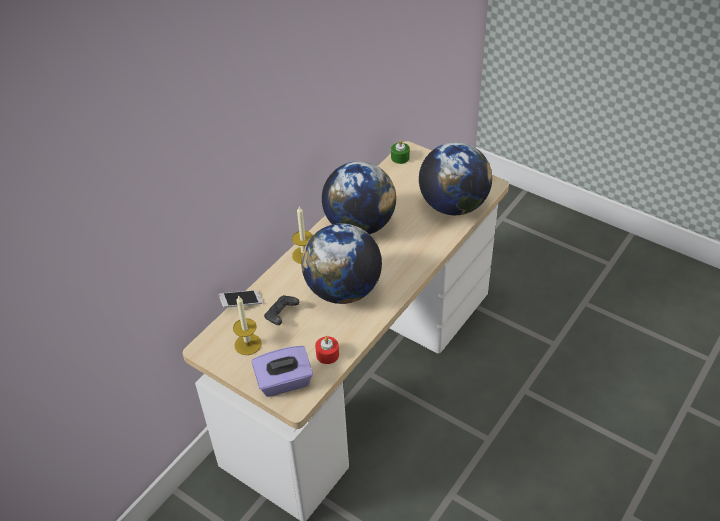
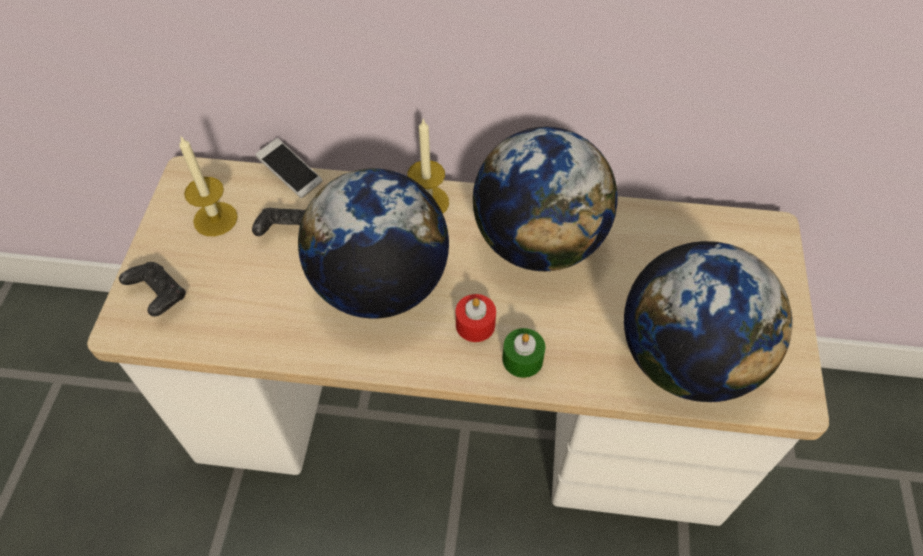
camera: 60 degrees right, 10 degrees up
(284, 382) = (158, 296): purple tissue box -> black game controller
(327, 354) = (234, 325): red candle -> red candle (475, 324)
(400, 158) = (744, 225): green candle -> green candle (522, 359)

